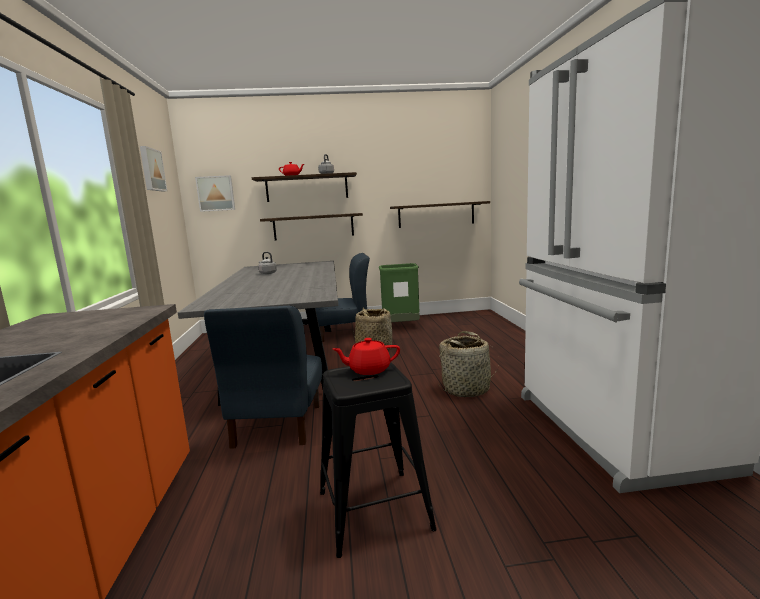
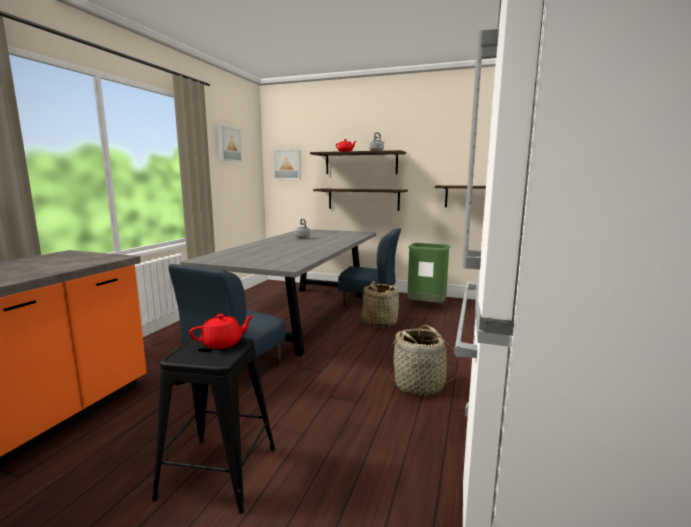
camera: 25 degrees right, 0 degrees up
(368, 370) = (223, 343): red teapot -> red teapot turned 135 degrees clockwise

